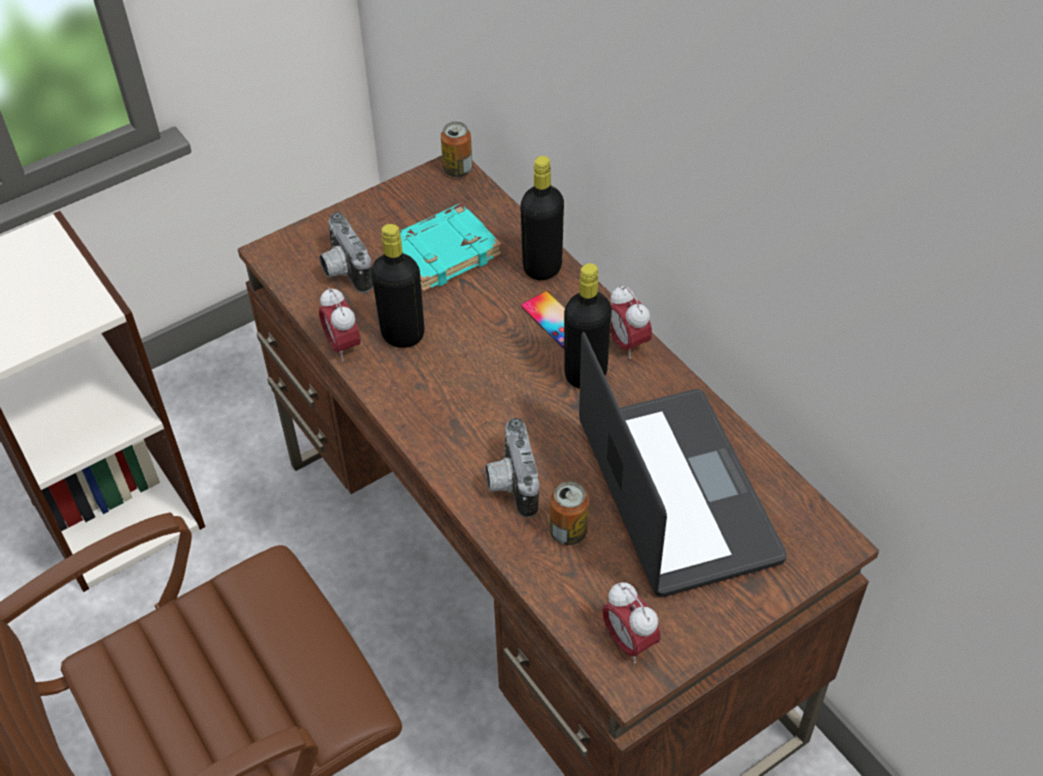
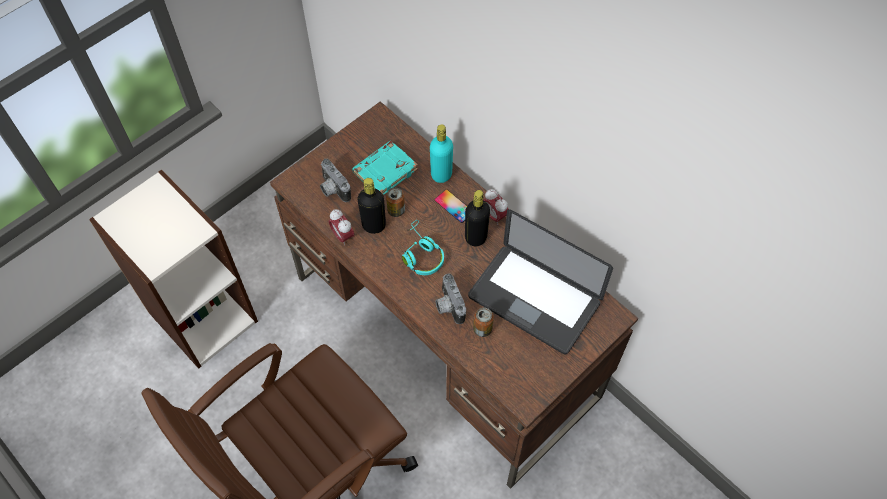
camera: 10 degrees left, 10 degrees up
(457, 170) = (382, 116): can -> can (396, 210)
(478, 391) = (421, 254): none -> turquoise headphones
(542, 267) = (441, 174): black bottle -> turquoise bottle
(629, 642) = (522, 384): alarm clock -> none
(677, 492) = (534, 300): laptop -> laptop turned 150 degrees clockwise

